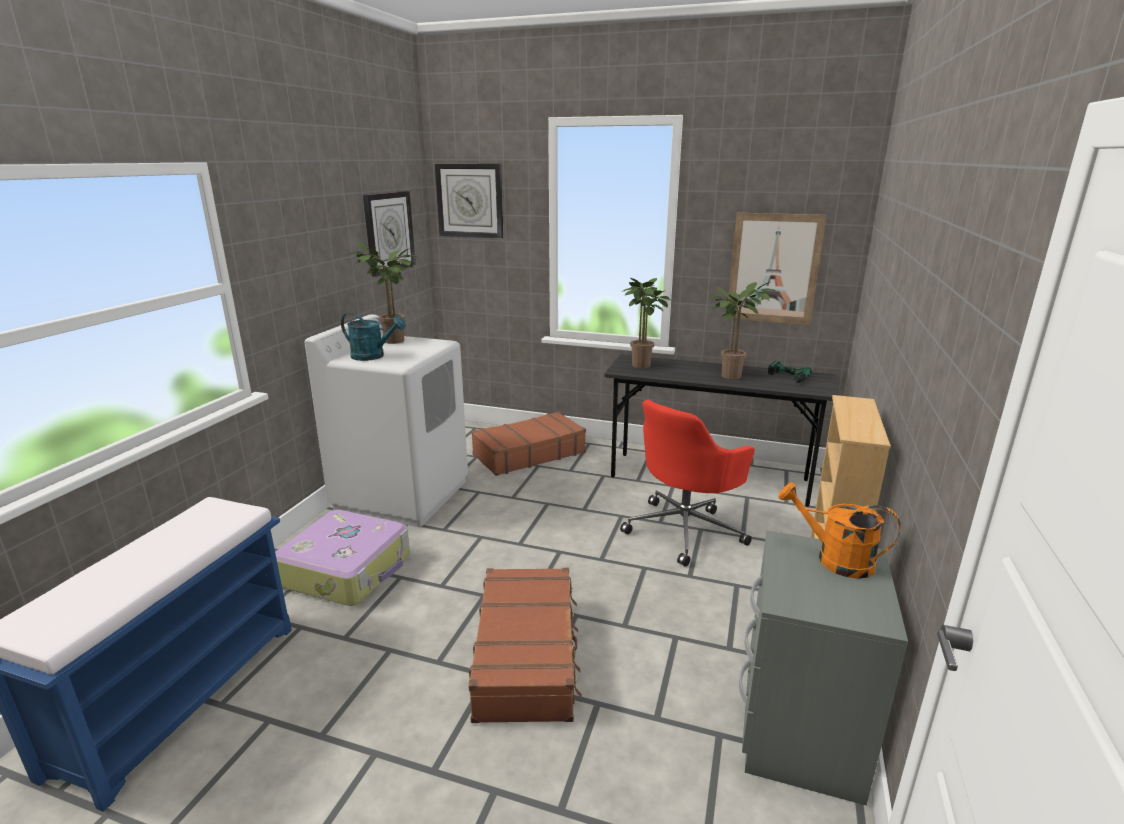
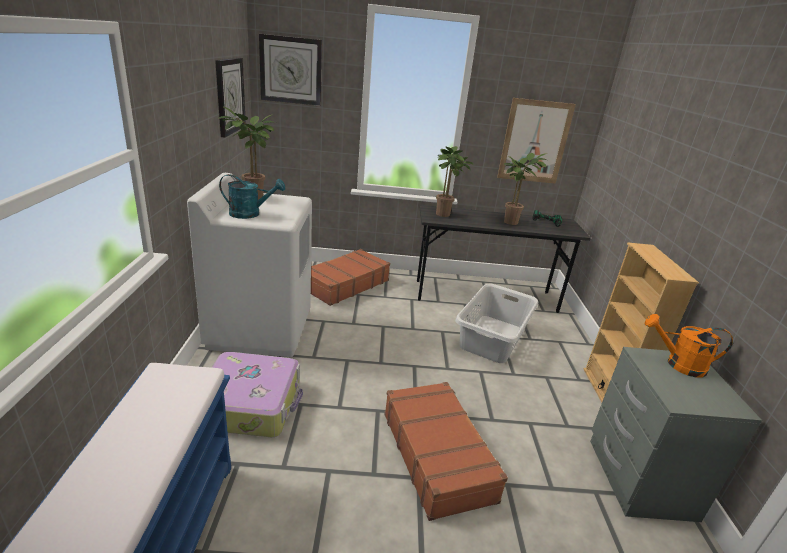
camera: 20 degrees left, 5 degrees up
(685, 530) = (491, 338): red office chair -> grey laundry basket

